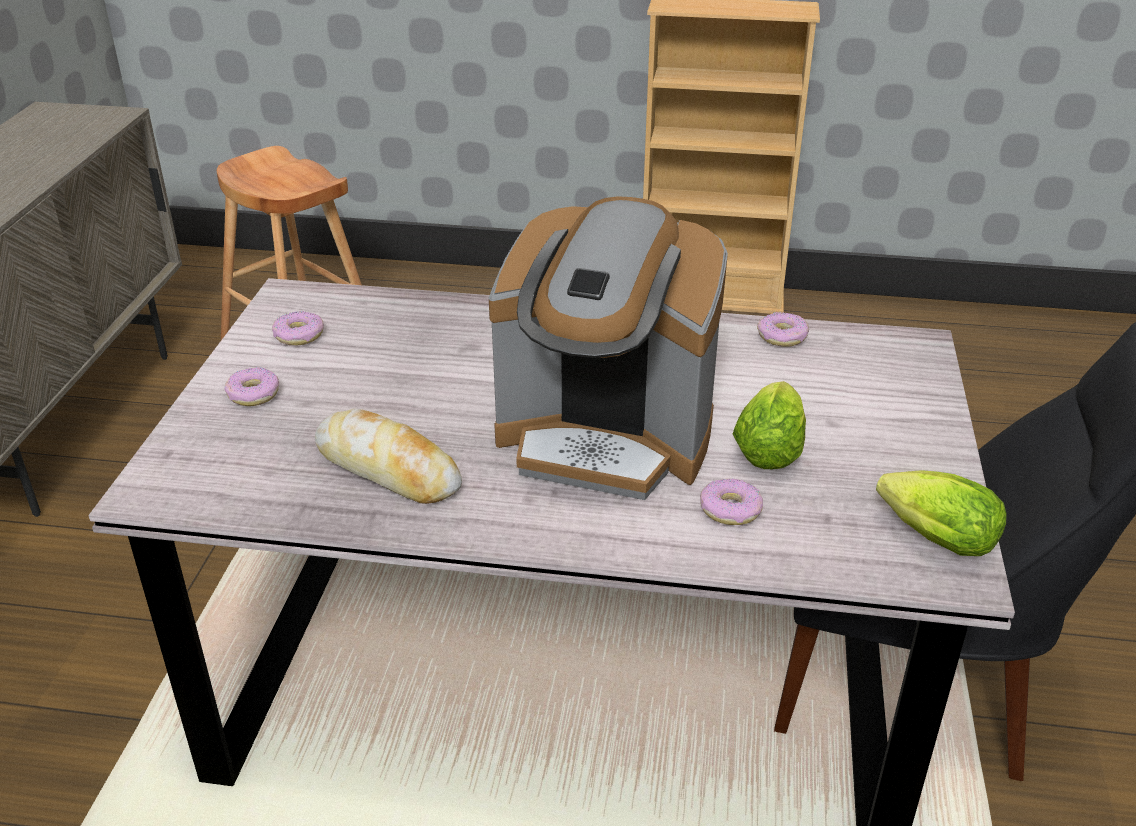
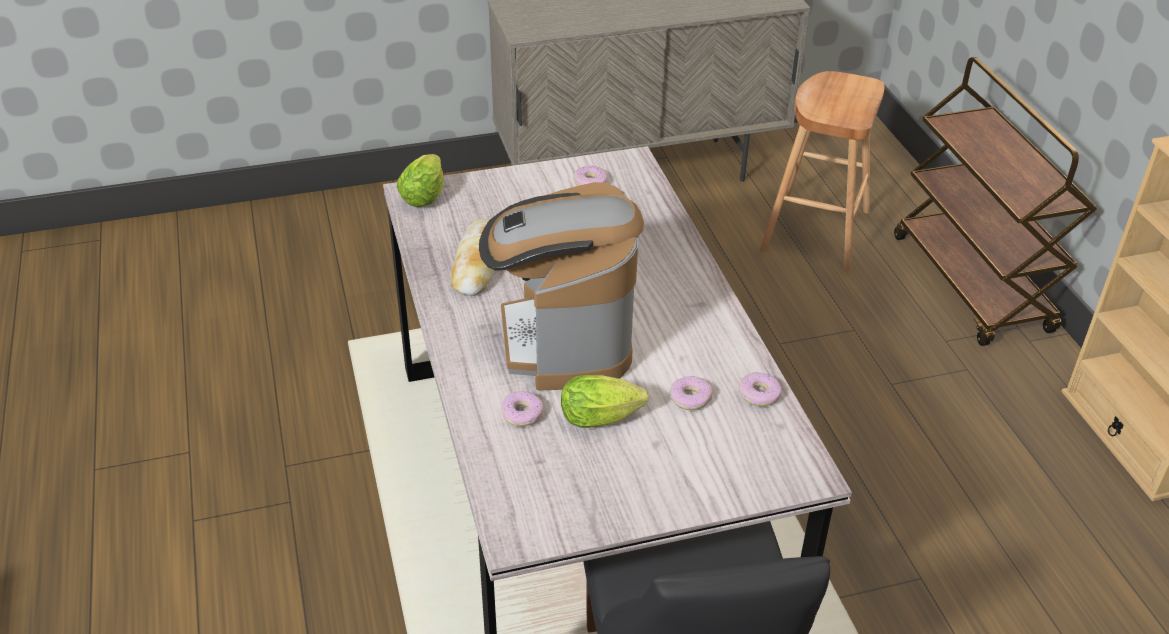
camera: 65 degrees right, 5 degrees up
(253, 394) = (517, 191): donut -> donut (690, 398)
(467, 291) = (972, 284): none -> brown cart
(930, 537) = (547, 516): lettuce -> lettuce (425, 194)

